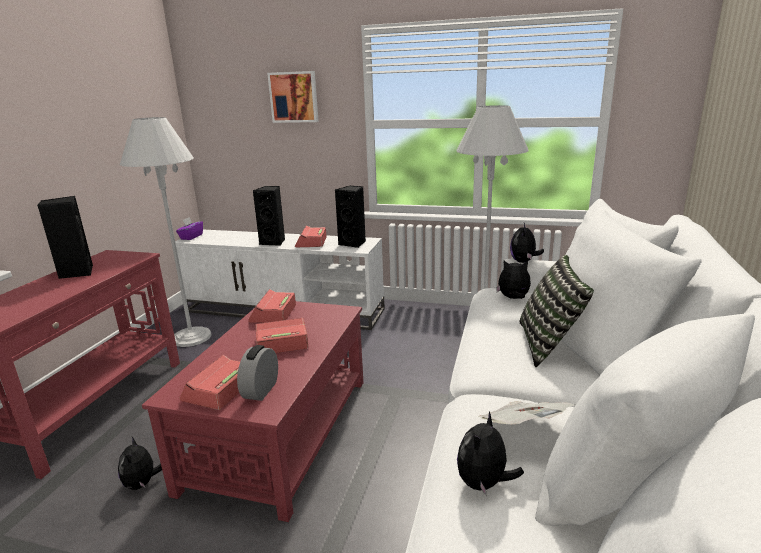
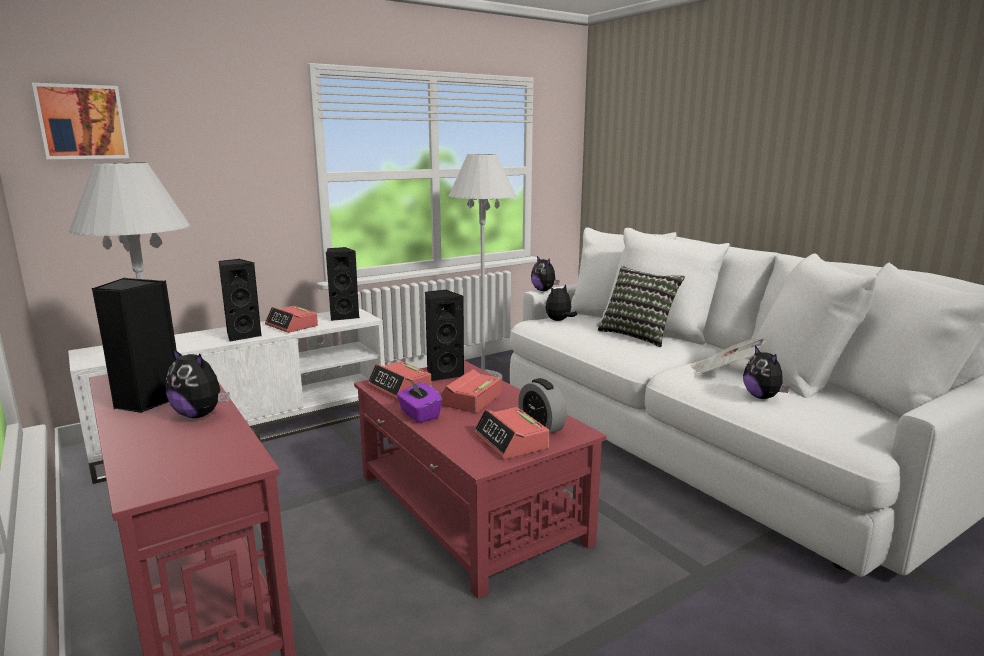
camera: 50 degrees left, 5 degrees down
(143, 483) = (430, 610): plush toy -> plush toy (200, 414)
(191, 237) = (86, 359): purple tissue box -> purple tissue box (419, 415)
(294, 97) = (218, 143): picture -> picture (82, 122)
(320, 314) = (443, 374): none -> black speaker

